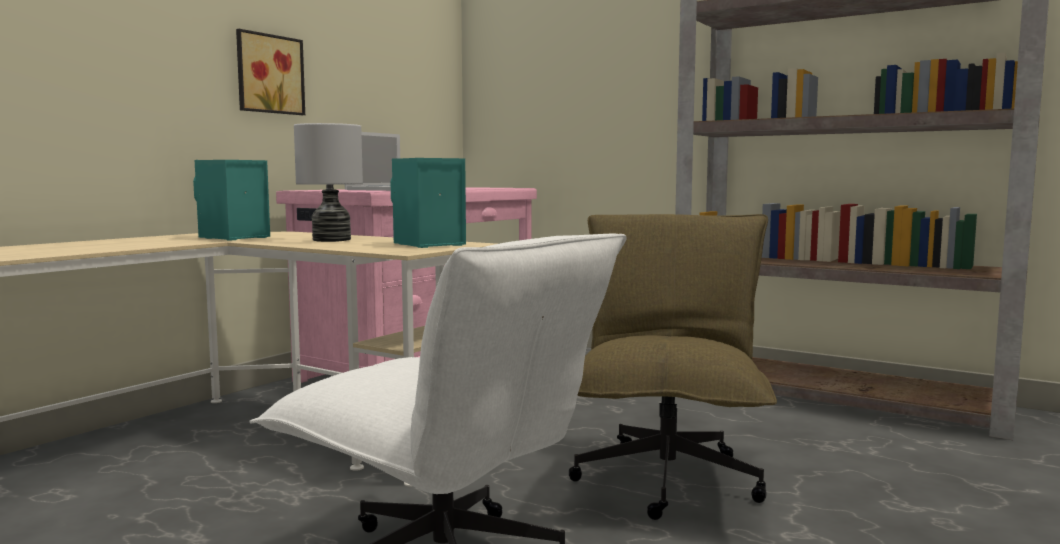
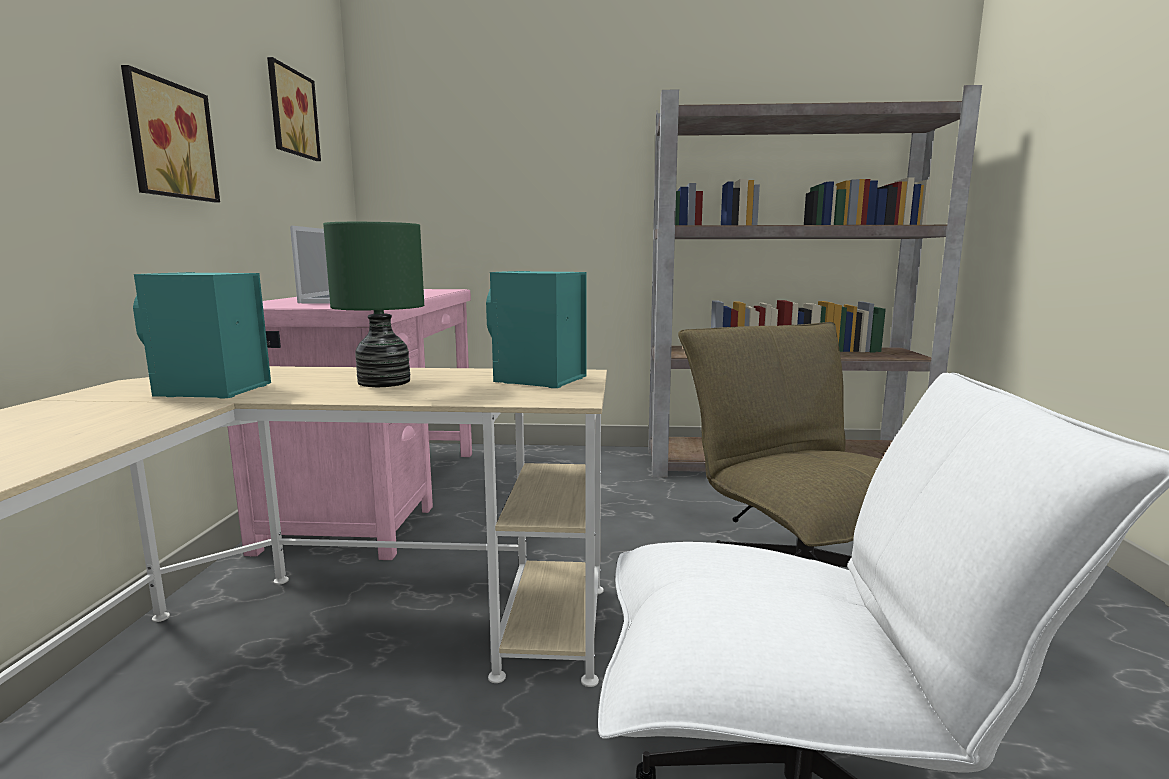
camera: 30 degrees left, 5 degrees up
(331, 240) = (384, 382): grey table lamp -> green table lamp
(389, 43) = (290, 113): none -> picture

